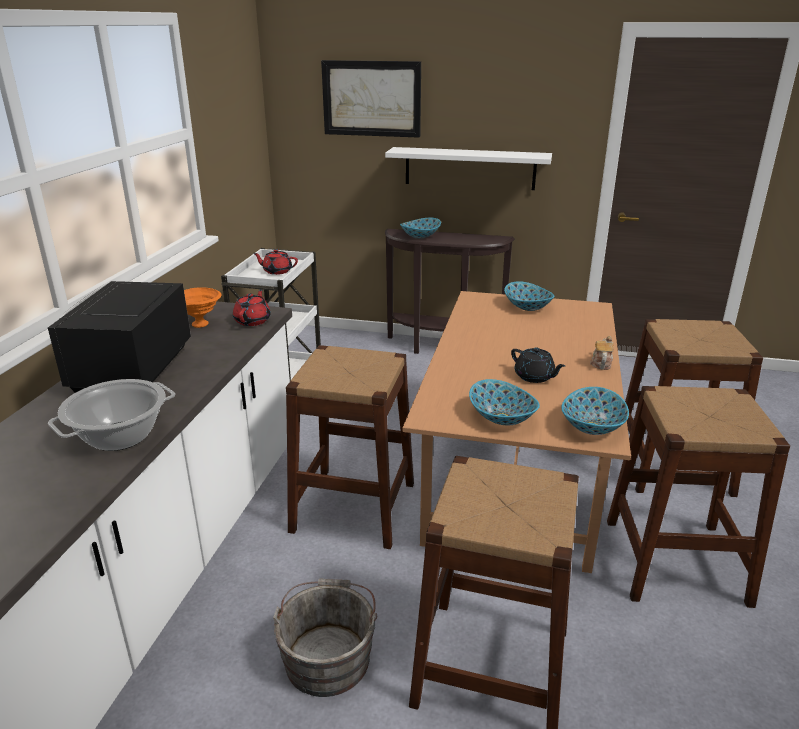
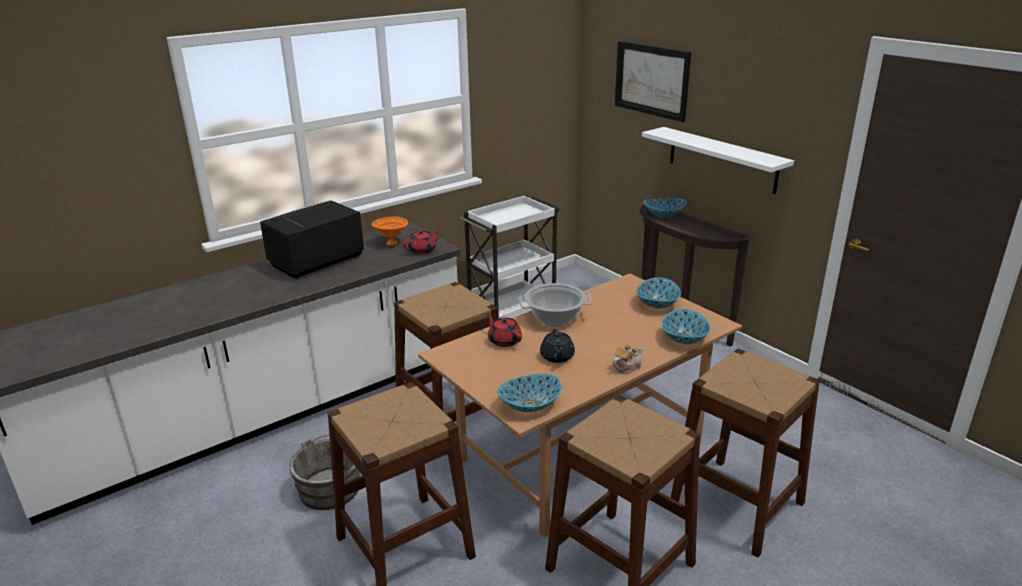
camera: 40 degrees right, 0 degrees up
(120, 436) = (260, 296): cooking pot -> cooking pot (555, 318)
(277, 271) = (513, 217): red teapot -> red teapot (504, 340)
(501, 418) = (483, 373): bowl -> bowl (684, 338)

